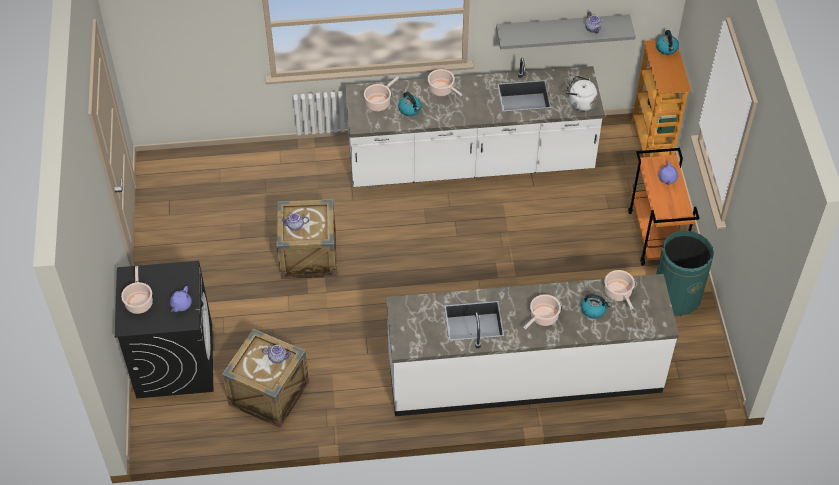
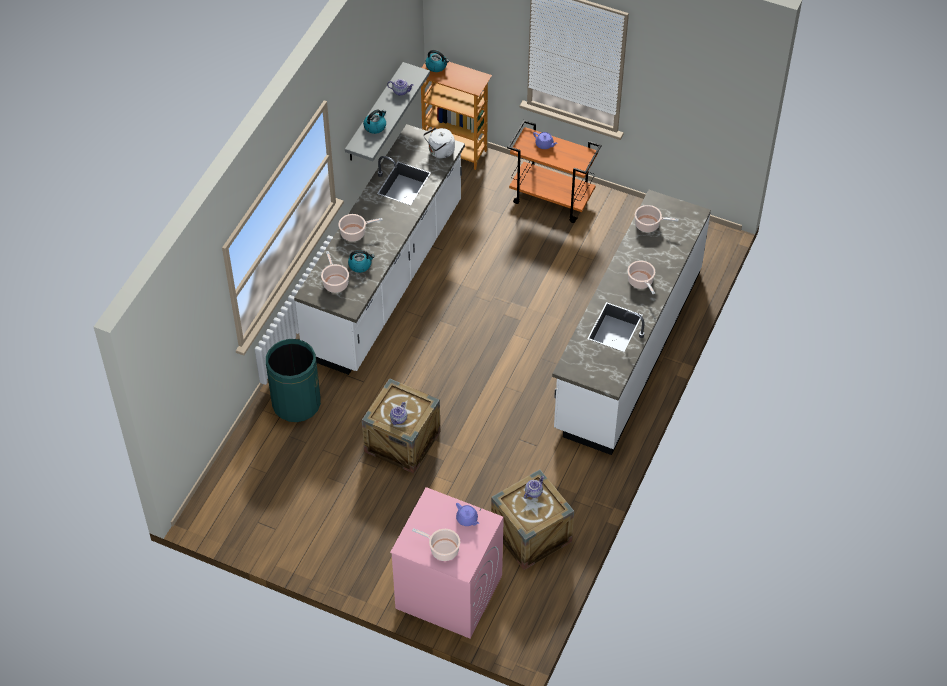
camera: 60 degrees left, 0 degrees up
(174, 360) = (448, 592): black washing machine -> pink washing machine
(593, 309) = (654, 247): kettle -> kettle (375, 126)
(676, 296) = (618, 217): green trash can -> green trash can (296, 403)

